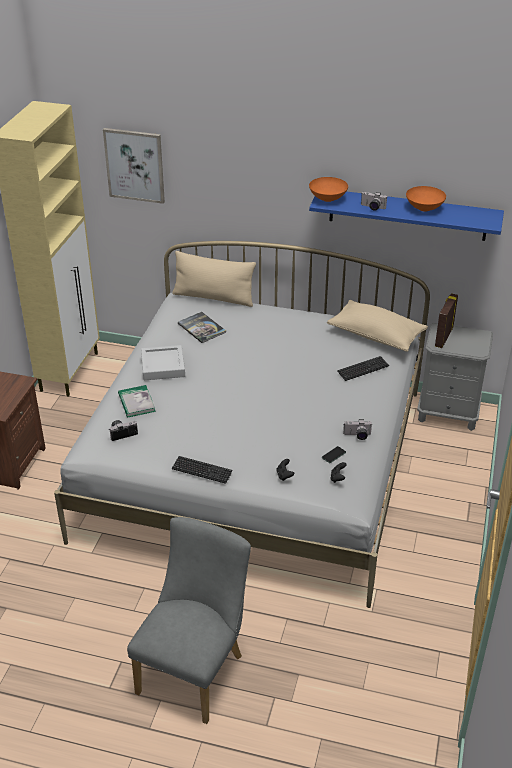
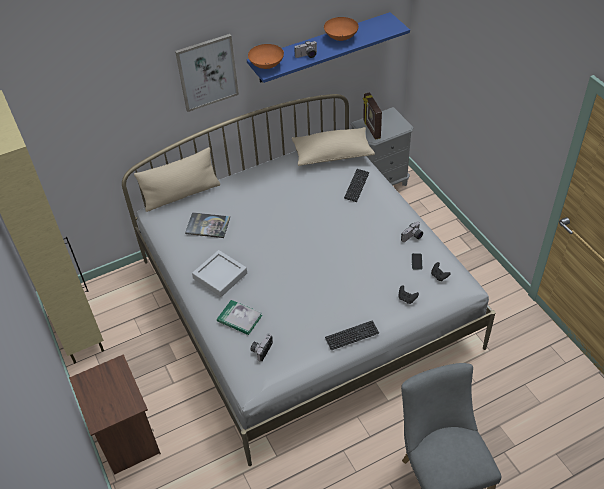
camera: 40 degrees left, 10 degrees up
(135, 165) = (71, 117): picture -> picture (207, 72)

